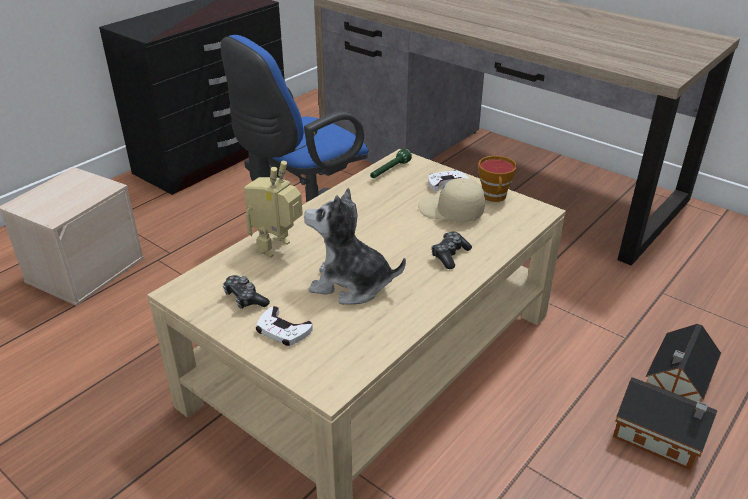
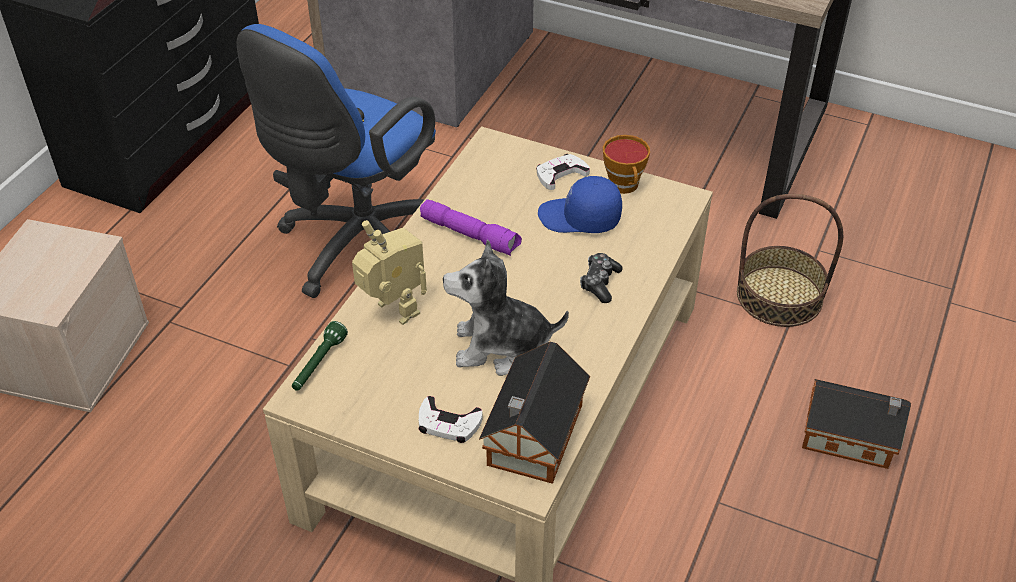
camera: 15 degrees left, 10 degrees up
(245, 298) = (385, 390): game controller -> none
(278, 249) = (393, 312): toy robot -> toy robot turned 120 degrees clockwise
(361, 210) = (470, 235): none -> purple flashlight
(389, 171) = (482, 166): green flashlight -> green flashlight (318, 364)
(450, 212) = (579, 218): beige cap -> blue cap
(621, 319) = (779, 296): none -> basket
(674, 388) = (855, 374): toy house -> toy house (532, 438)

